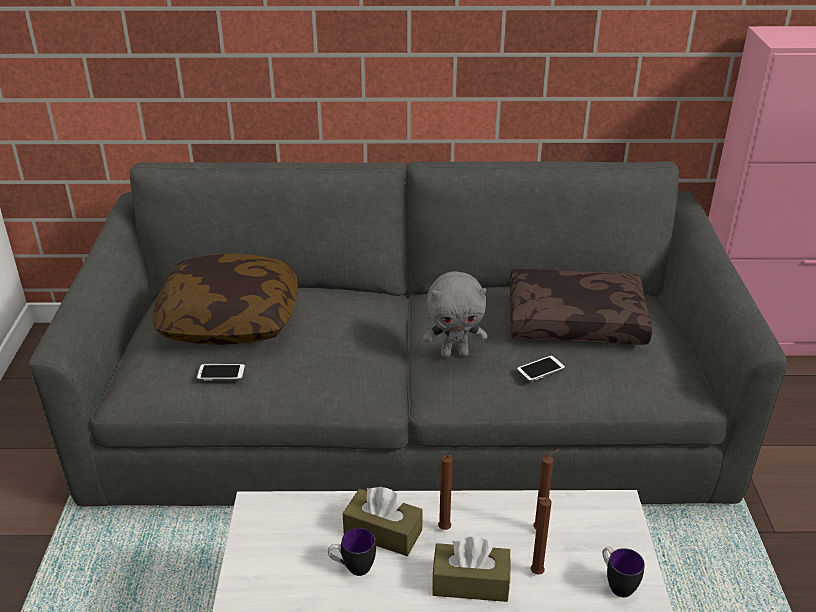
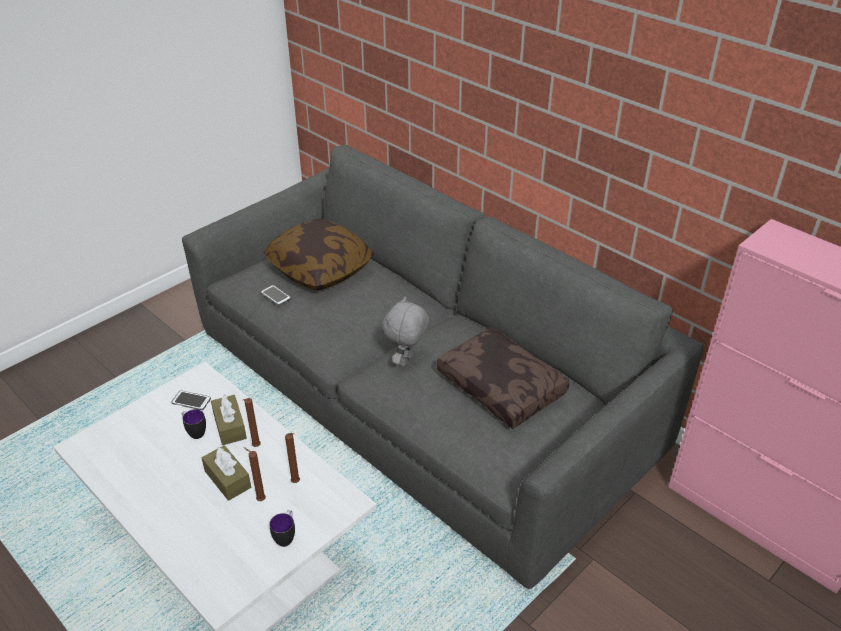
camera: 45 degrees right, 5 degrees up
(455, 353) = (406, 361): grey plush toy -> grey plush toy turned 75 degrees clockwise
(540, 369) = (431, 401): phone -> phone (191, 401)

